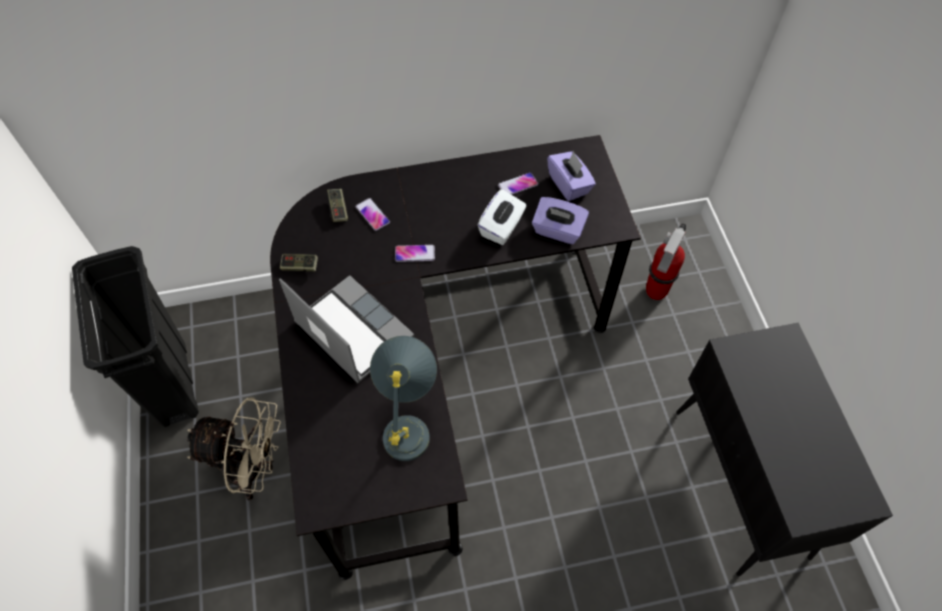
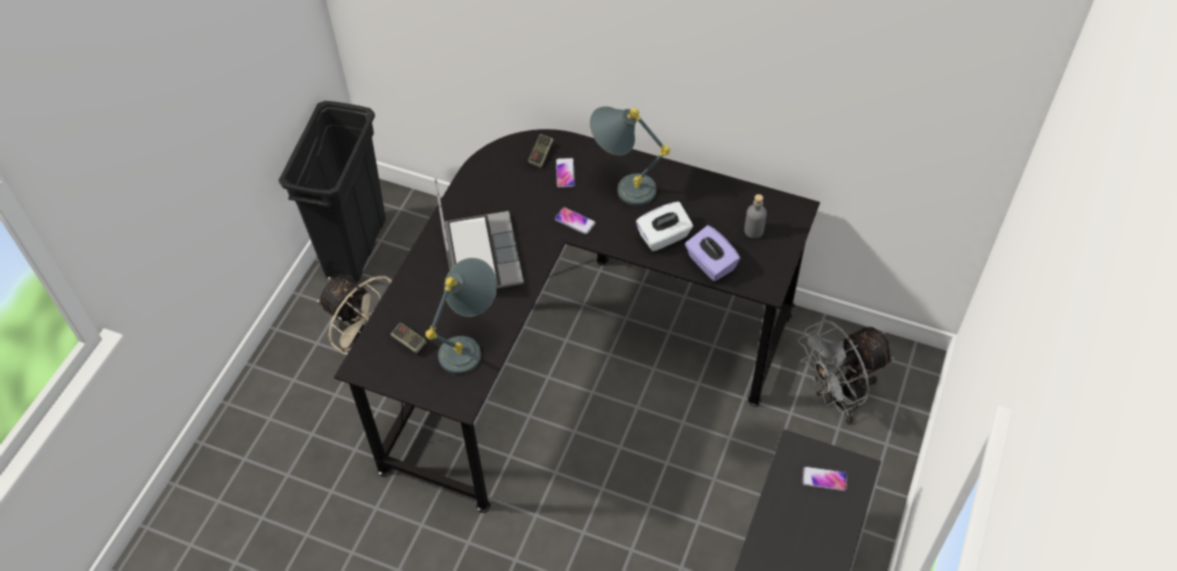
camera: 35 degrees right, 5 degrees down
(300, 266) = (478, 185): game controller -> game controller (409, 341)
(432, 201) = (622, 187): none -> grey table lamp
(518, 185) = (707, 209): phone -> phone (824, 479)
(569, 184) = (753, 231): purple tissue box -> grey bottle
(655, 292) = (837, 399): fire extinguisher -> grey fan

